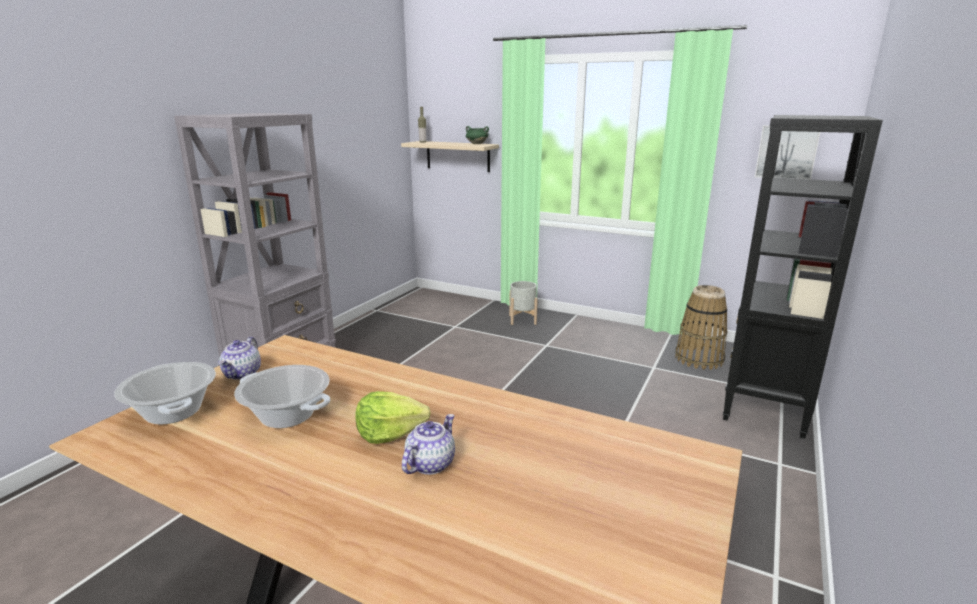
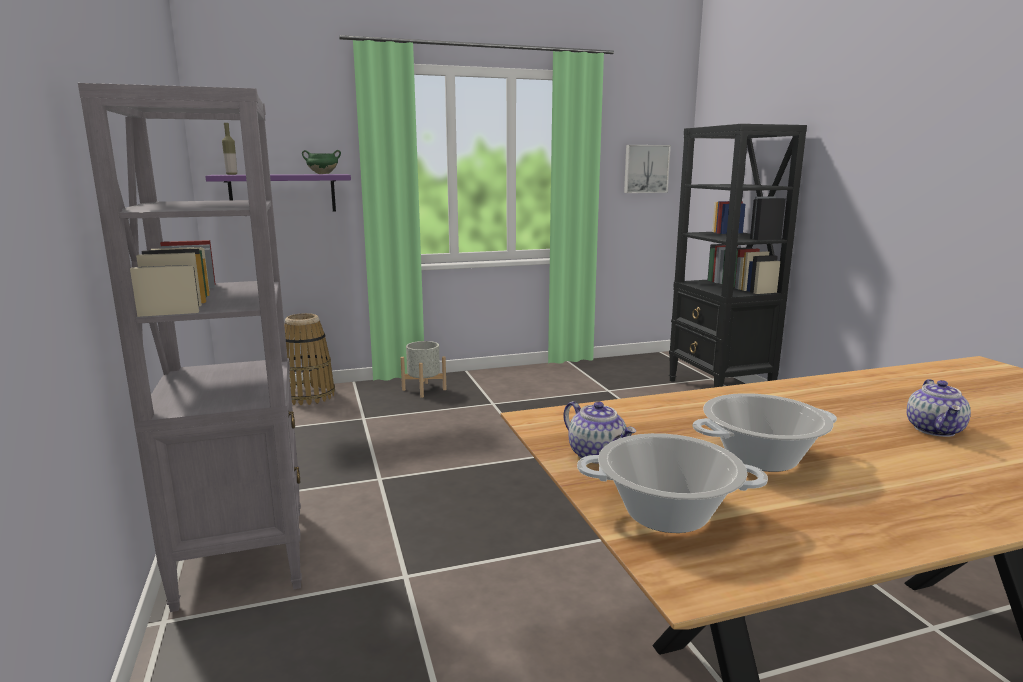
camera: 45 degrees left, 5 degrees down
(390, 432) = (855, 428): lettuce -> none
(430, 463) = (935, 430): teapot -> teapot turned 150 degrees counterclockwise
(458, 156) = (283, 193): beige shelf -> purple shelf
(699, 359) = (624, 374): basket -> basket (309, 396)

